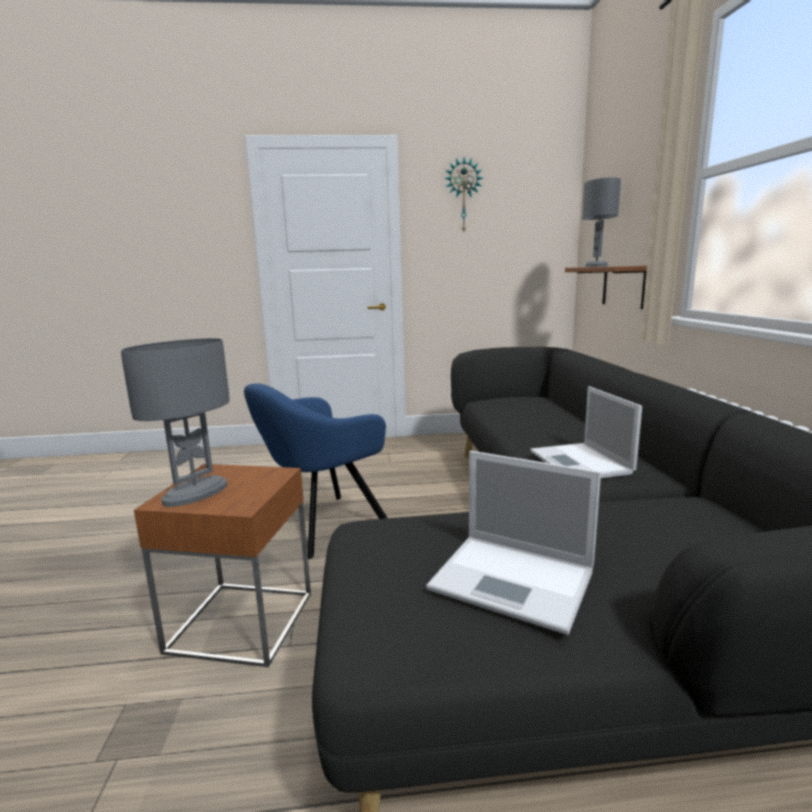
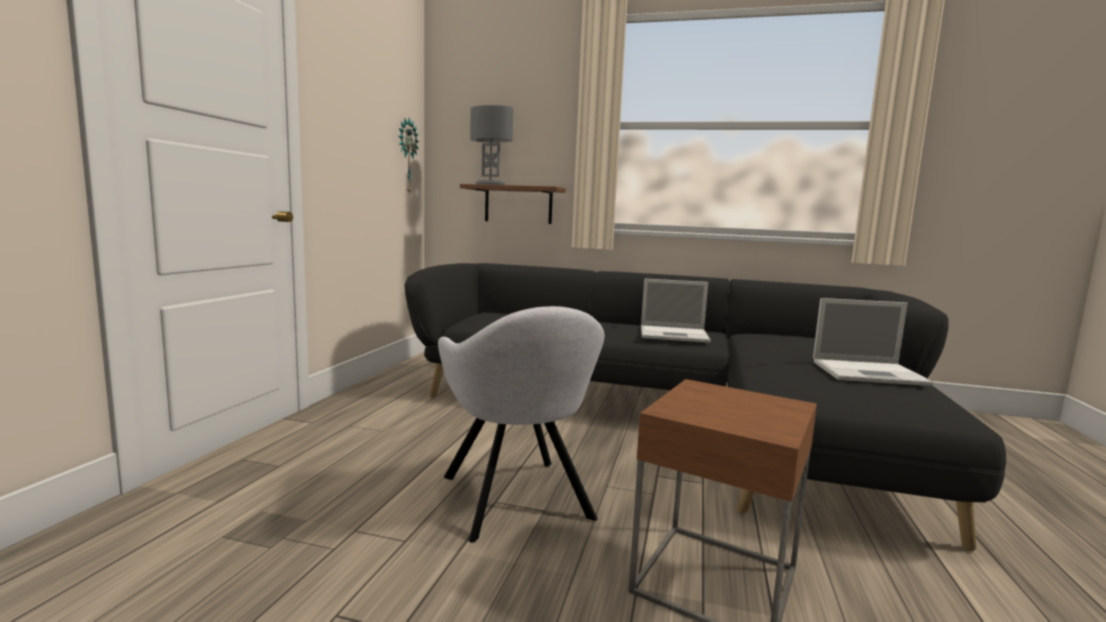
camera: 70 degrees left, 5 degrees down
(196, 494) = (752, 419): grey table lamp -> none
(321, 525) = (518, 500): blue armchair -> grey armchair
(463, 195) = (352, 82): wall clock -> wall clock (406, 156)
(515, 581) = (870, 373): laptop -> laptop turned 45 degrees clockwise

